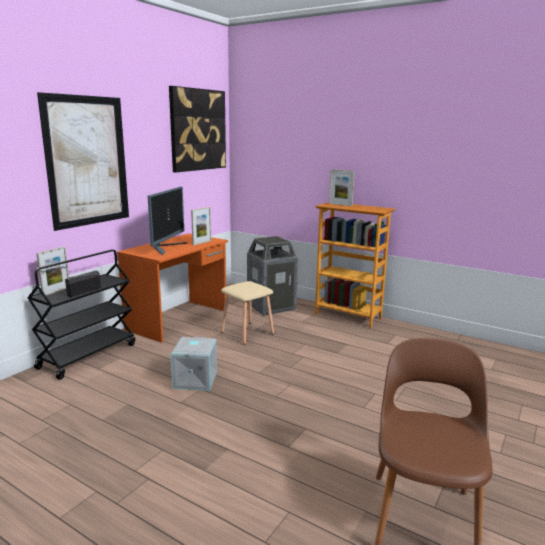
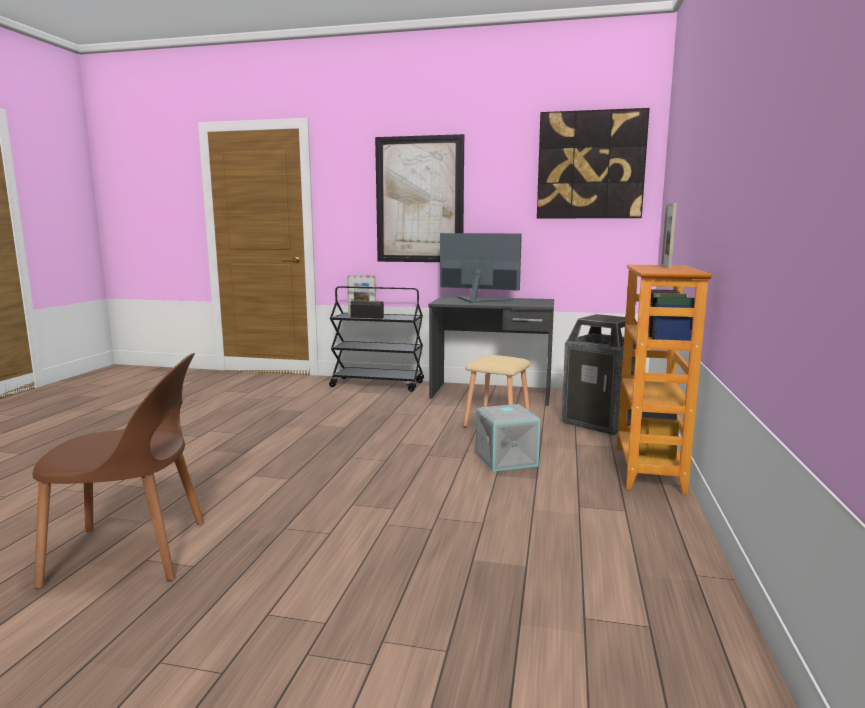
camera: 70 degrees right, 5 degrees down
(166, 247) = (477, 300): monitor -> monitor turned 150 degrees counterclockwise
(179, 320) = (491, 394): orange desk -> grey desk
(194, 379) = (362, 422): grey storage box -> grey storage box (506, 459)
(202, 243) = (519, 304): picture frame -> none

